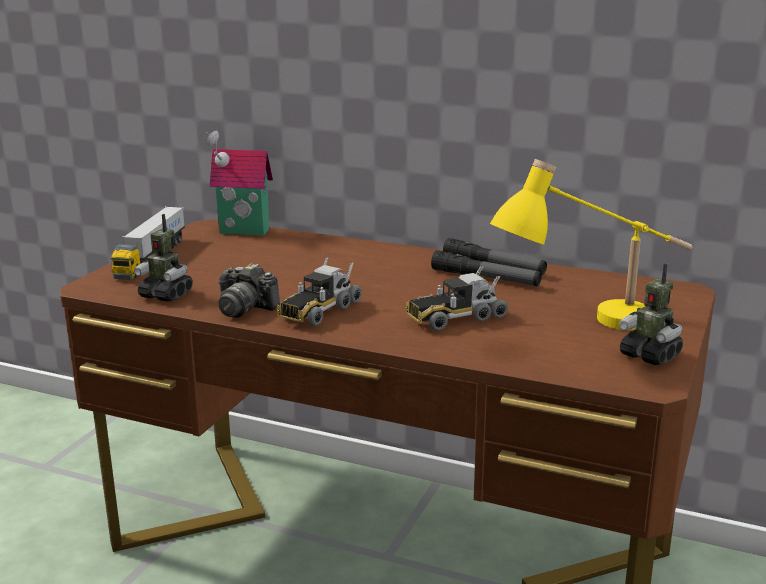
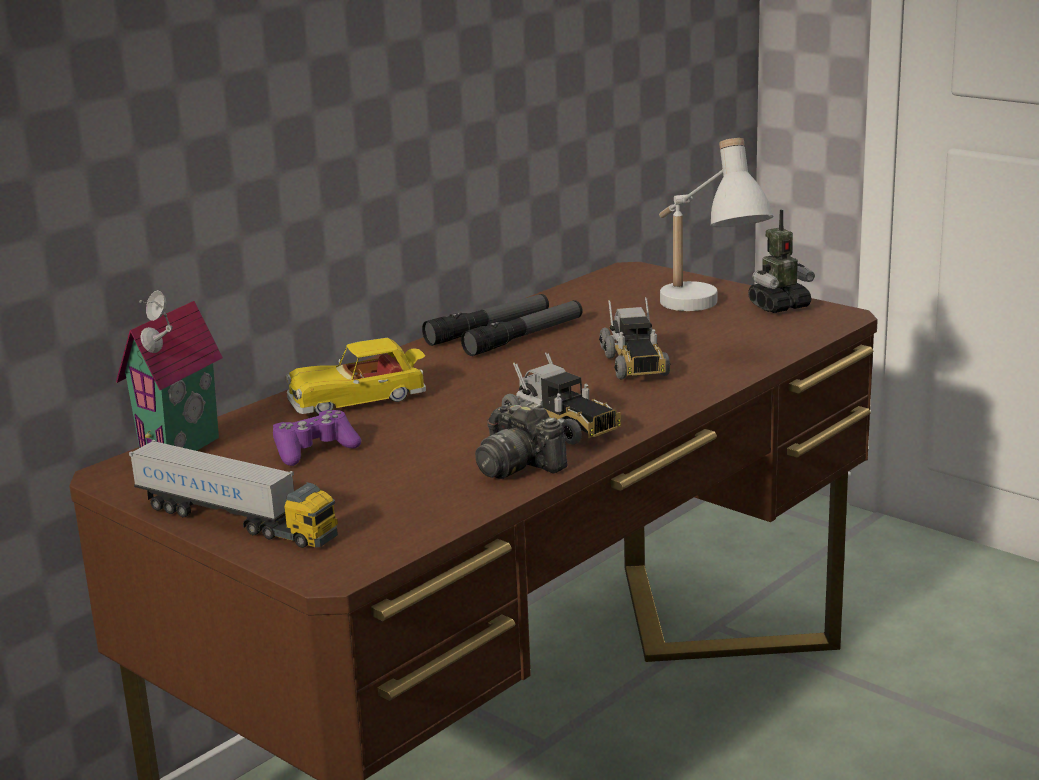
camera: 70 degrees left, 0 degrees up
(166, 295) = (422, 513): toy robot -> none
(244, 308) = (518, 465): camera -> camera turned 90 degrees clockwise
(253, 257) = (314, 450): none -> purple game controller
(338, 254) = (359, 399): none -> toy car
(593, 328) = (702, 315): yellow table lamp -> white table lamp

